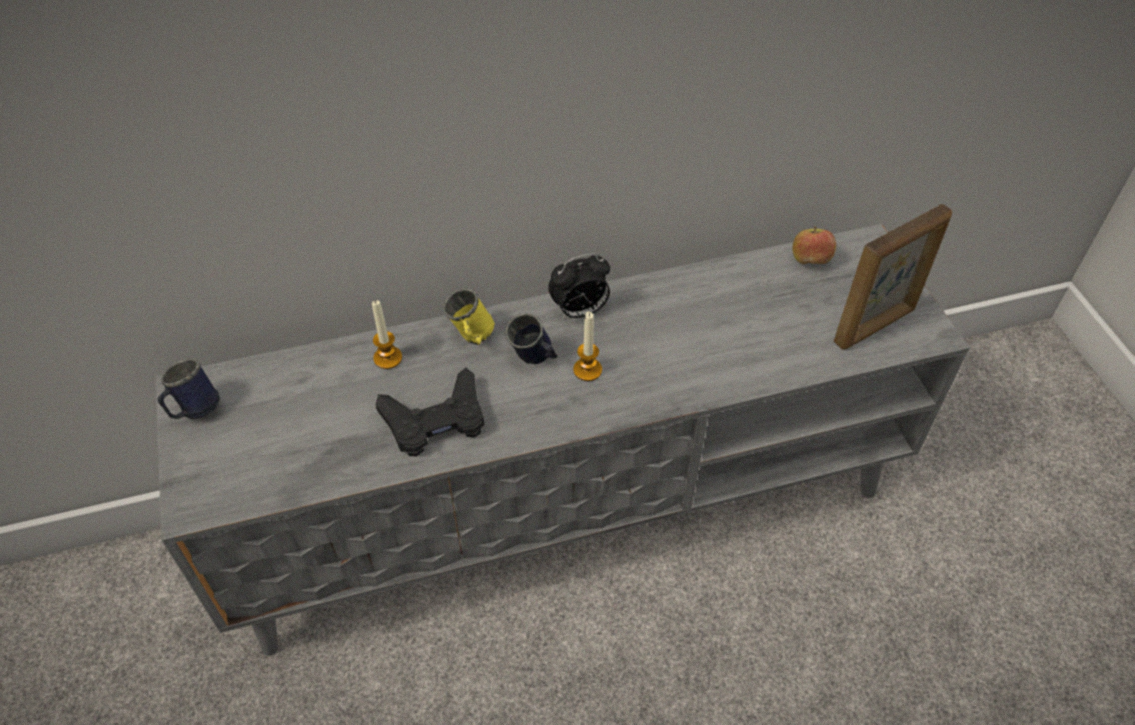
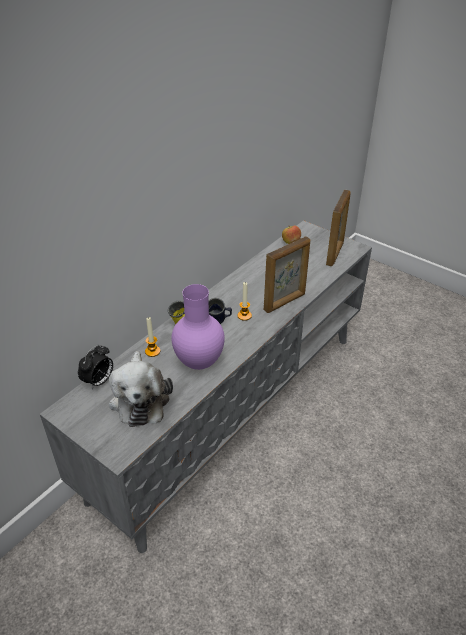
camera: 35 degrees left, 10 degrees down
(193, 410) = (77, 417): blue mug -> none
(298, 431) = (140, 398): none -> plush toy
(435, 420) = (199, 363): black game controller -> purple vase
(579, 311) = (219, 297): alarm clock -> alarm clock (99, 381)
(682, 380) = (285, 302): none -> picture frame

